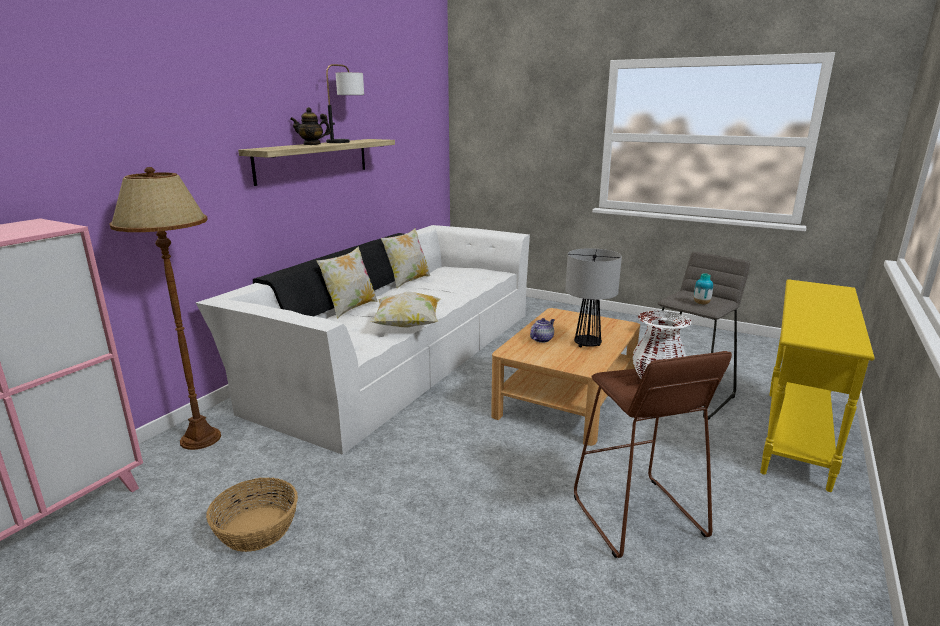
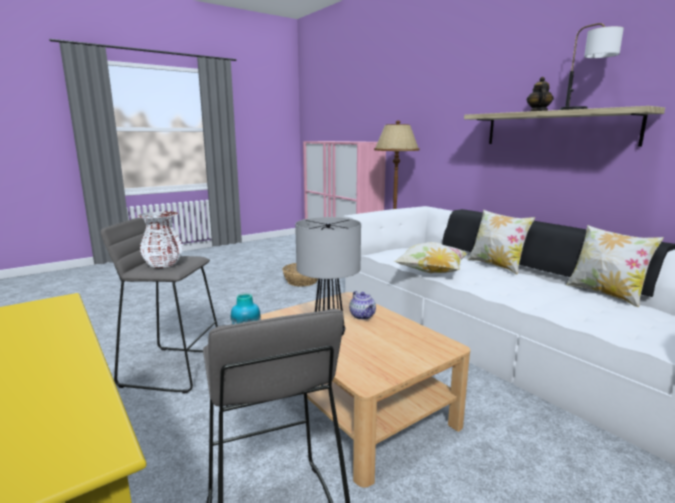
camera: 115 degrees right, 5 degrees down
(636, 516) = (173, 368): brown stool -> grey stool

